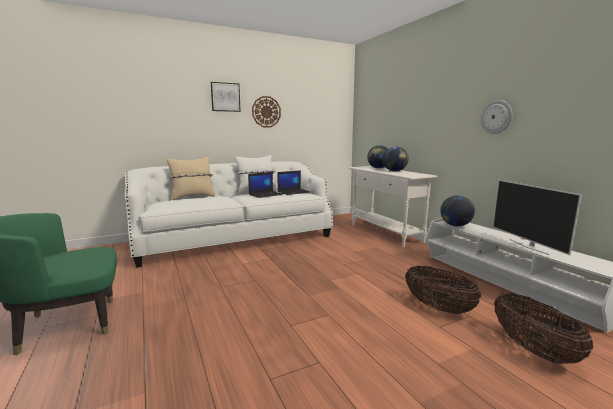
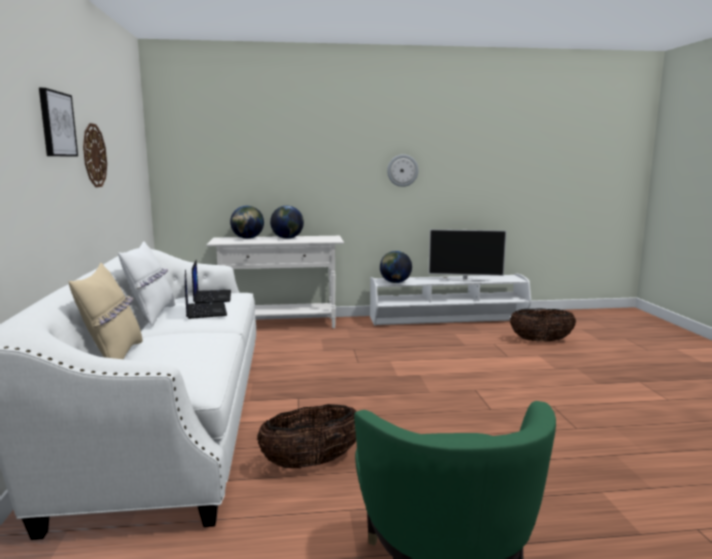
camera: 70 degrees left, 0 degrees up
(438, 307) = (477, 349): basket -> basket (311, 463)

